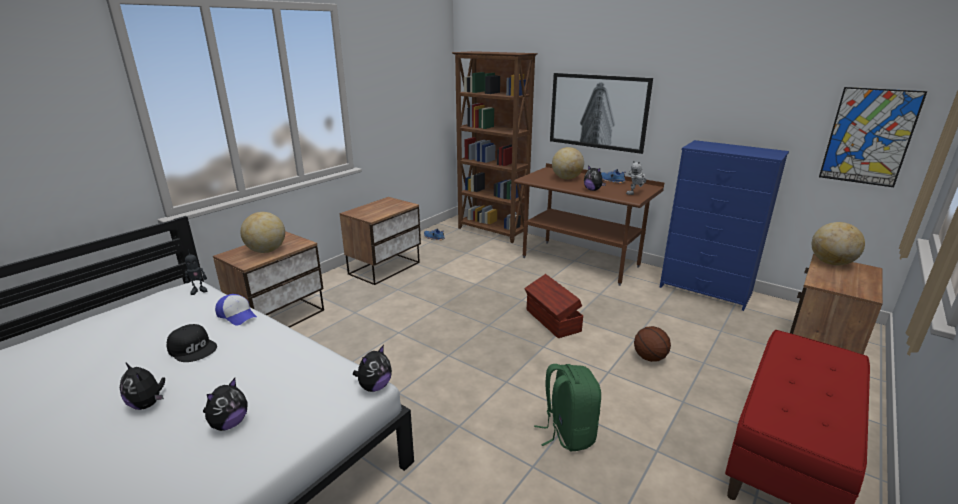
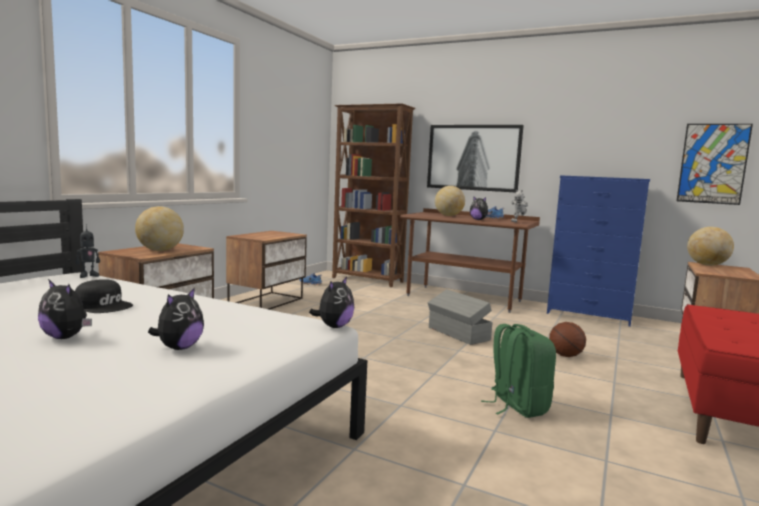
camera: 10 degrees left, 15 degrees down
(237, 315) = (145, 288): cap -> none
(552, 321) = (458, 334): brown storage box -> grey storage box

